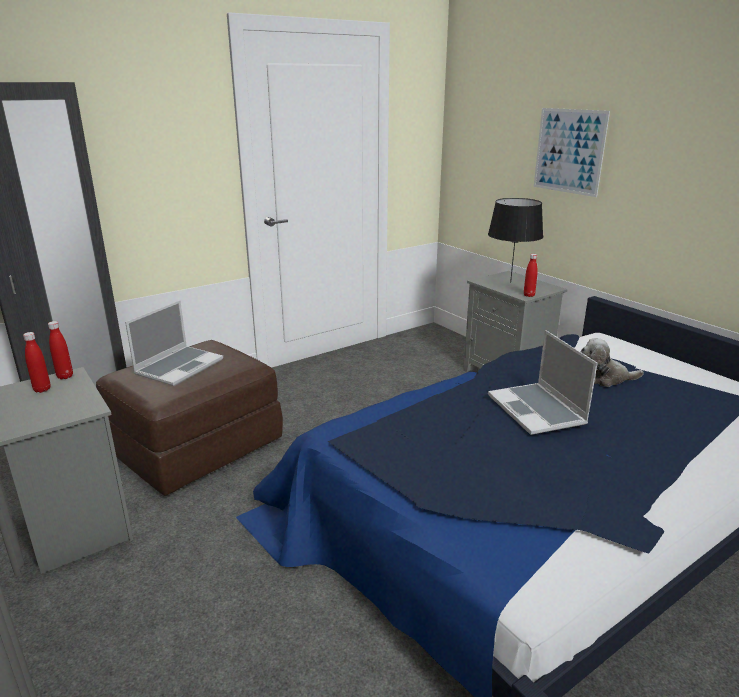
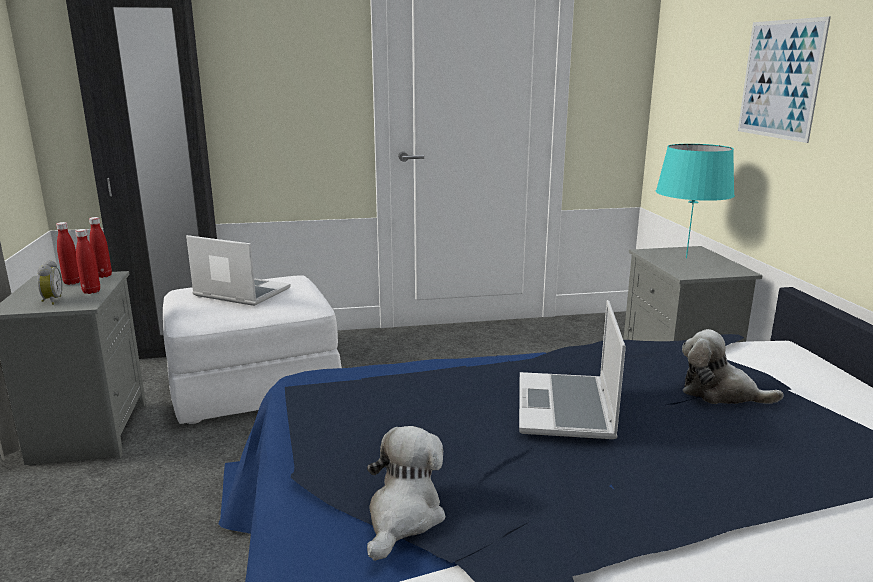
camera: 25 degrees right, 5 degrees down
(50, 412) = (51, 301): none -> alarm clock
(179, 366) = (240, 293): laptop -> laptop turned 120 degrees counterclockwise
(197, 446) = (255, 387): brown ottoman -> white ottoman
(510, 282) = (685, 258): black table lamp -> turquoise table lamp
(518, 511) = (403, 517): none -> plush toy
(529, 295) = (693, 274): red bottle -> red bottle (91, 291)

